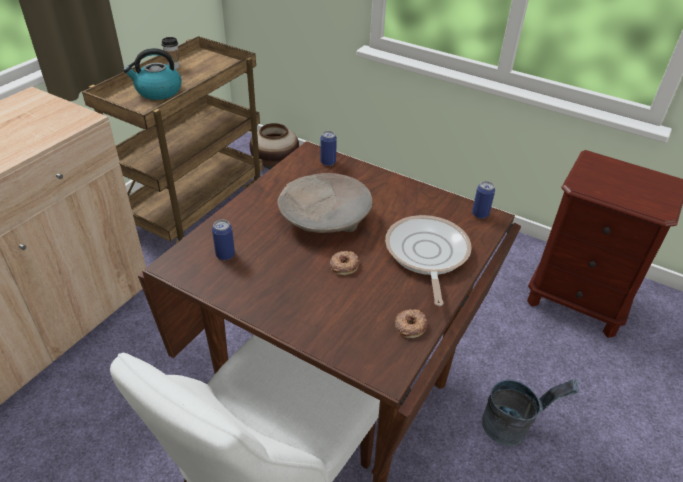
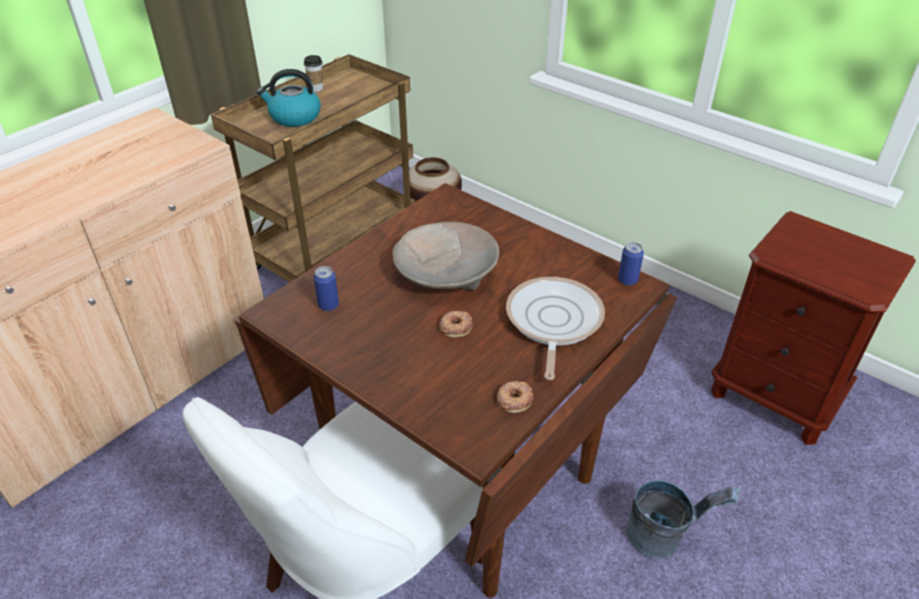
camera: 10 degrees right, 0 degrees up
(328, 162) = (464, 209): can -> none

